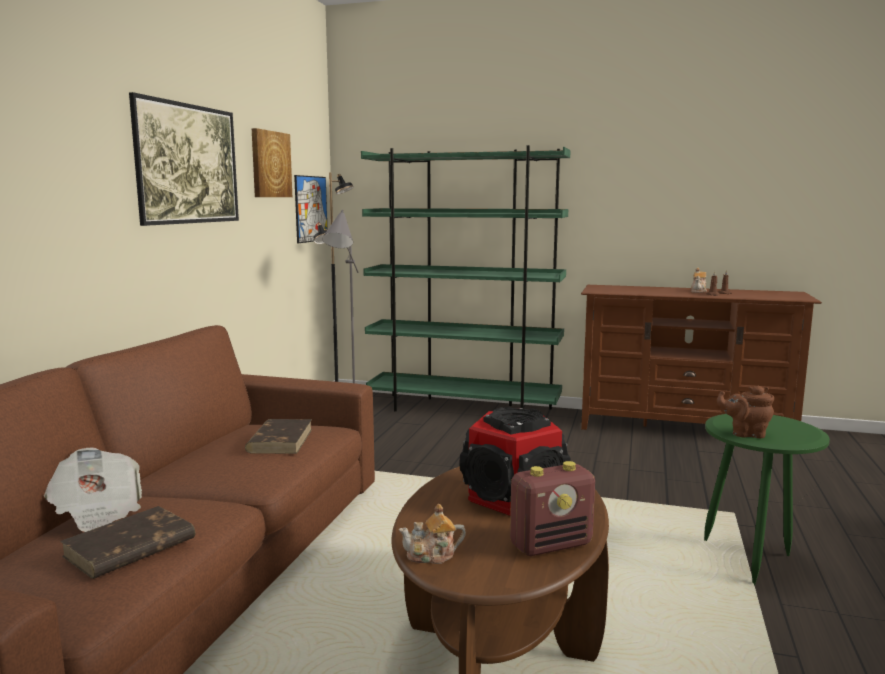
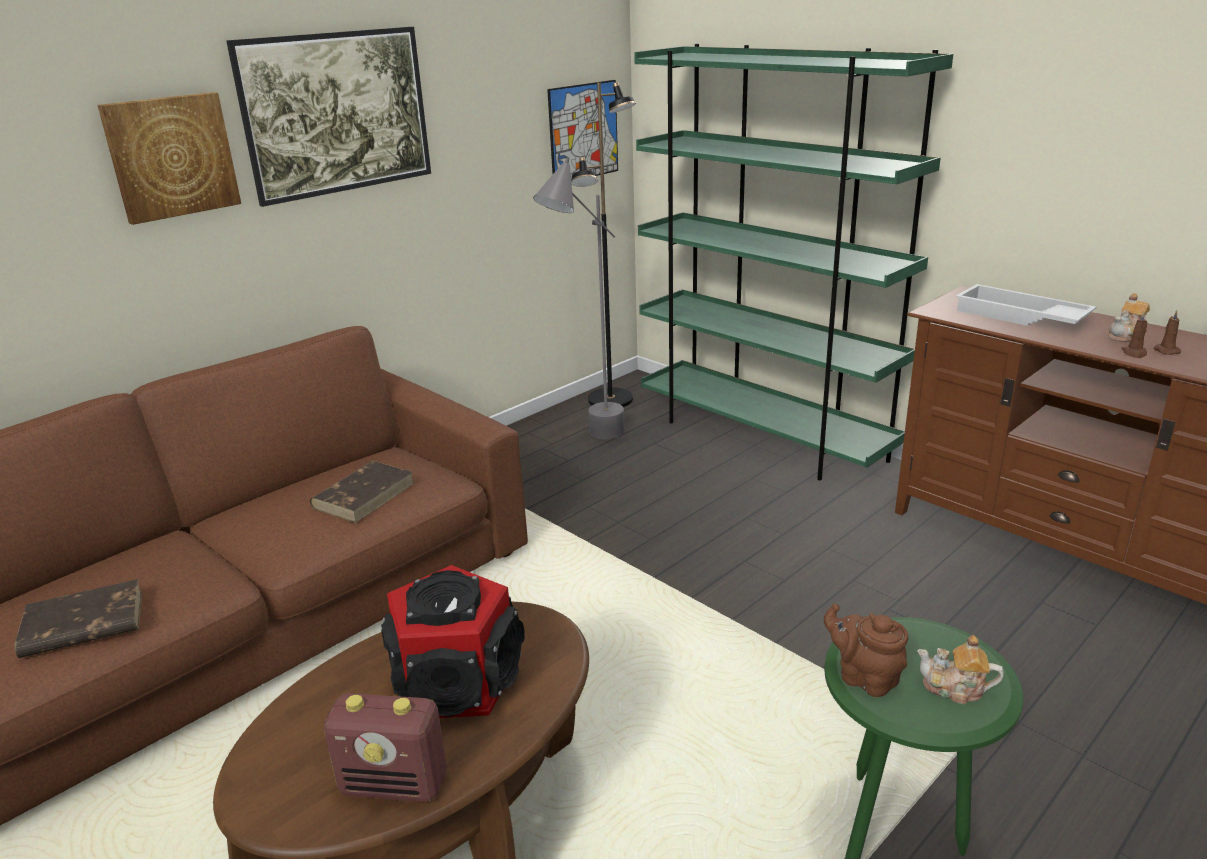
camera: 30 degrees right, 15 degrees up
(97, 511) = (115, 561): newspaper -> none
(270, 164) = (496, 83): picture -> picture (171, 156)
(432, 555) = (265, 750): teapot -> teapot (955, 689)
(638, 290) = (1019, 317): none -> white tray

